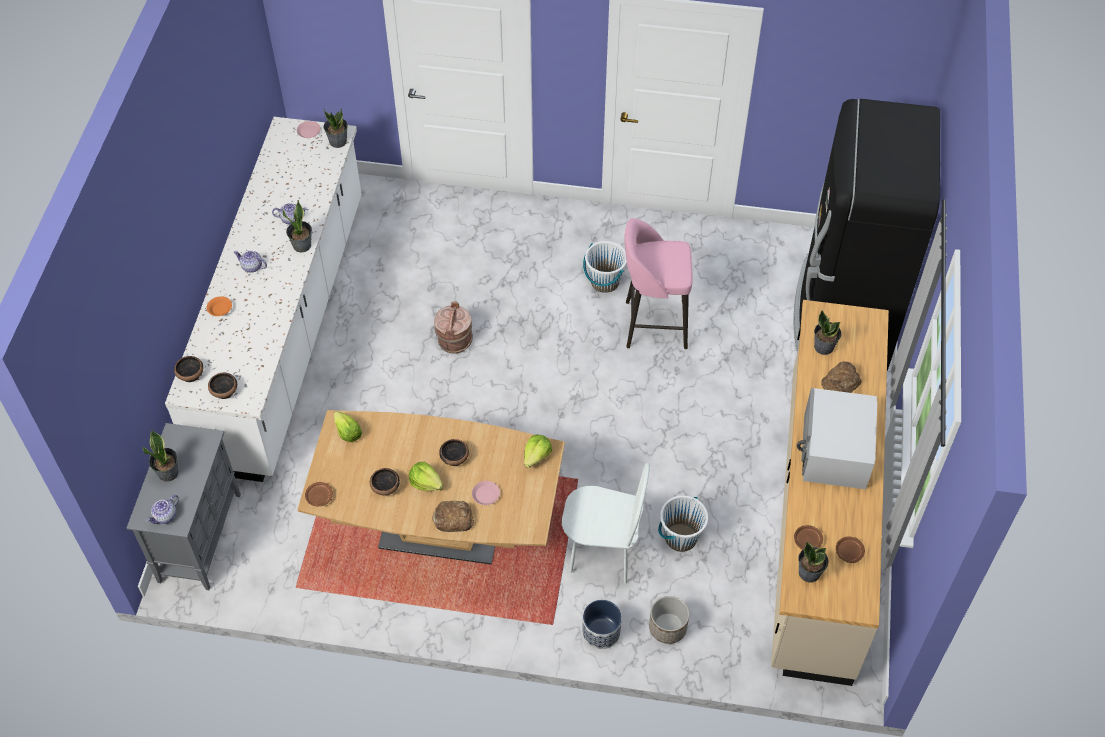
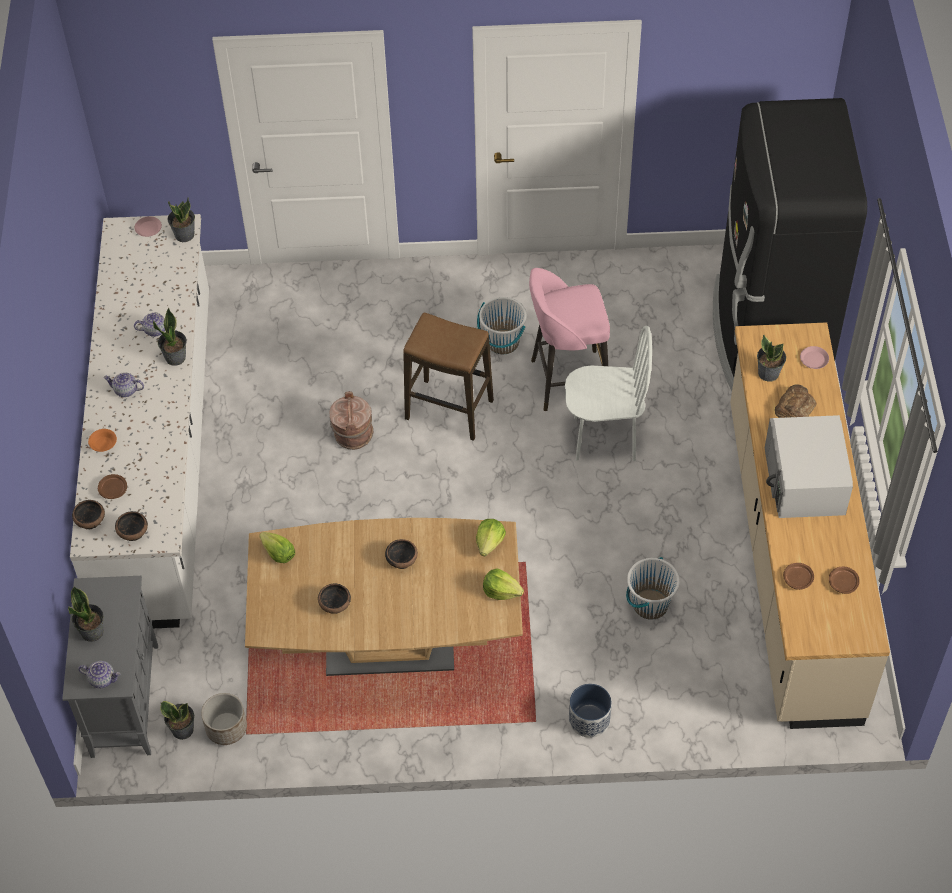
camera: 10 degrees left, 0 degrees up
(165, 516) = (102, 679): teapot -> teapot turned 105 degrees counterclockwise
(319, 496) = (265, 627): brown plate -> brown plate (113, 489)
(426, 482) = (377, 592): lettuce -> lettuce (501, 591)
(452, 519) = (416, 625): bread -> none
(486, 494) = (445, 593): pink plate -> pink plate (814, 359)
(543, 333) = (449, 410): none -> stool
(602, 554) = (571, 637): white chair -> white chair (604, 438)
(667, 627) = (658, 702): planter -> planter (226, 728)
(809, 572) = (807, 611): potted plant -> potted plant (182, 729)

